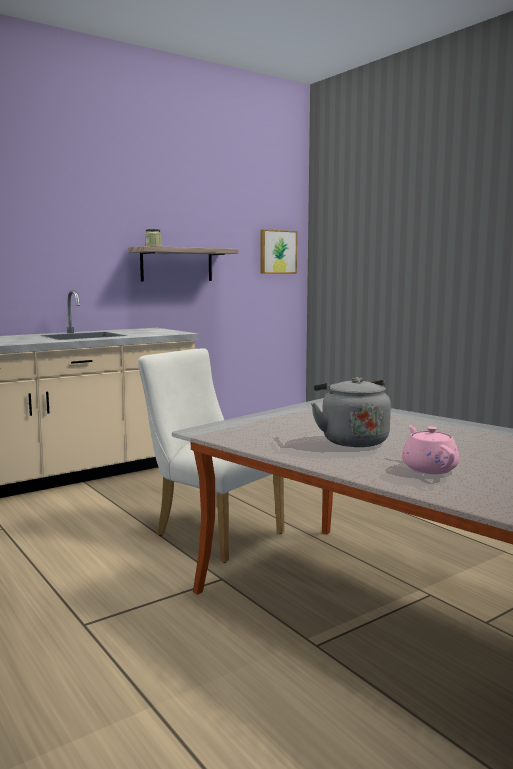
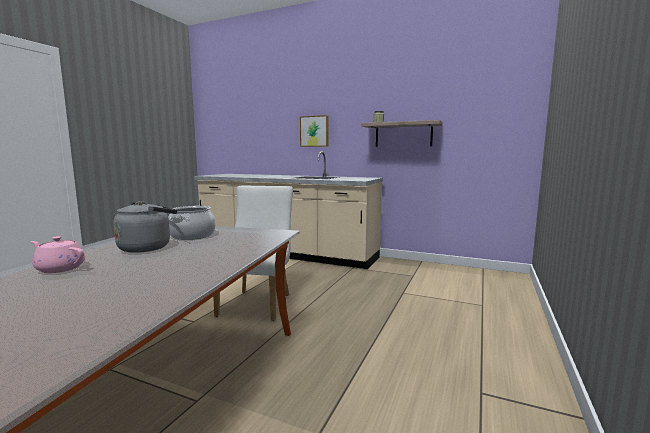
camera: 60 degrees right, 0 degrees up
(277, 252) = (504, 120): picture -> picture (314, 131)
(302, 425) = (192, 236): none -> cooking pot
(428, 468) = (59, 268): pink teapot -> pink teapot turned 120 degrees counterclockwise

